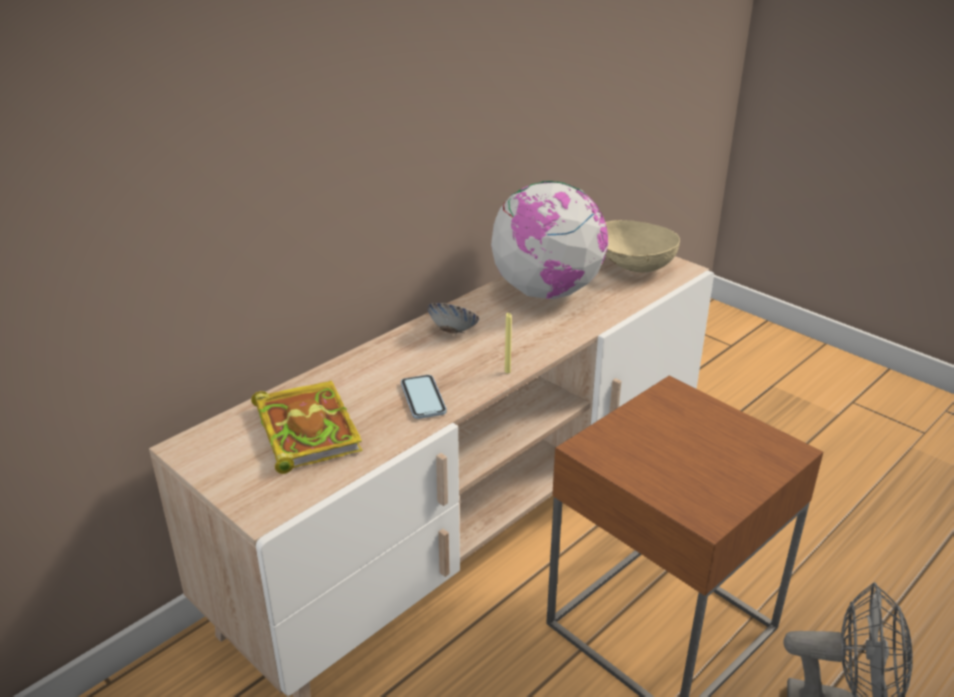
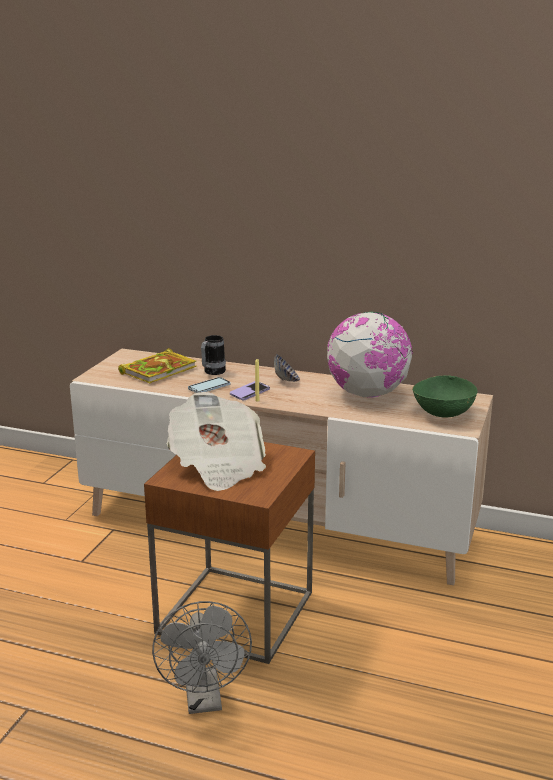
camera: 65 degrees right, 10 degrees down
(366, 383) = (212, 372): none -> mug
(472, 370) = (250, 392): none -> phone
(632, 266) = (442, 412): beige bowl -> green bowl
(683, 461) = (217, 466): none -> newspaper

